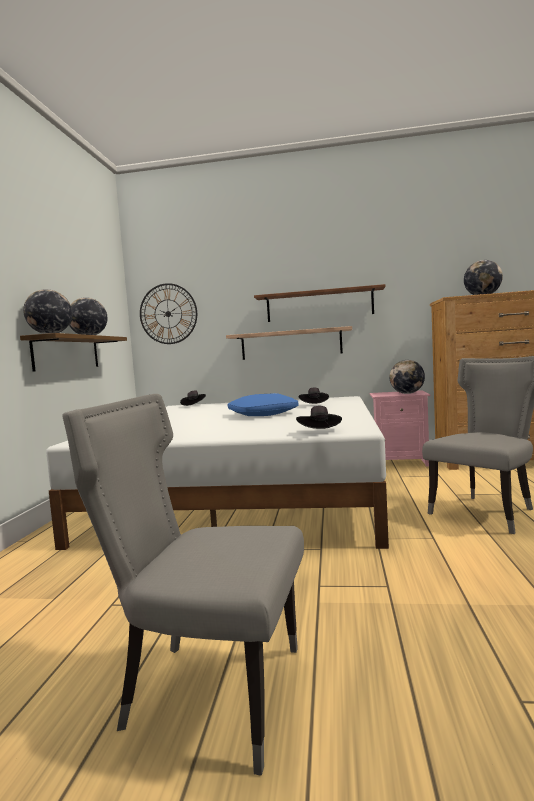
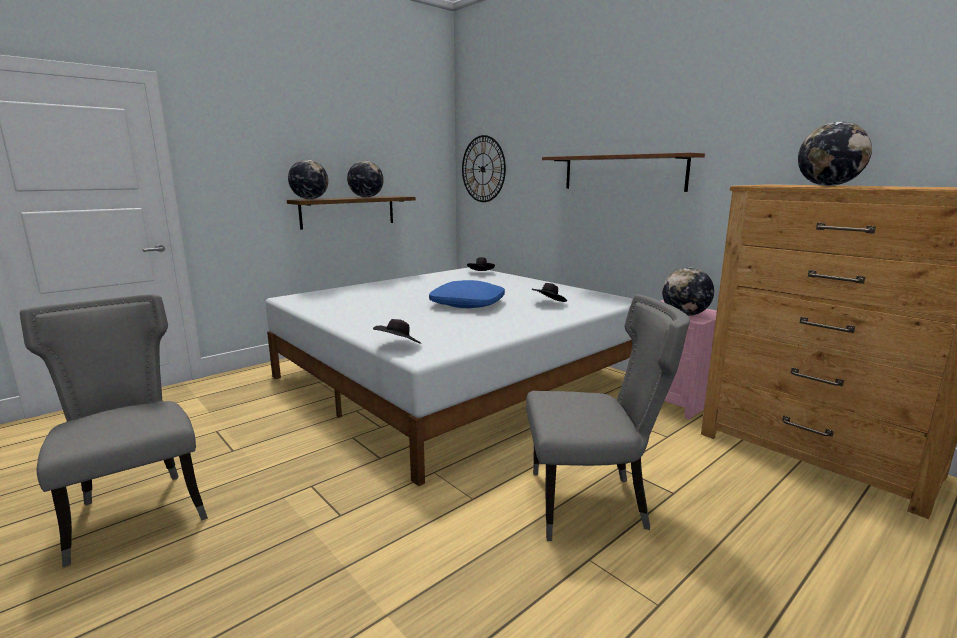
camera: 40 degrees right, 10 degrees up
(291, 344) = (586, 219): shelf -> none

